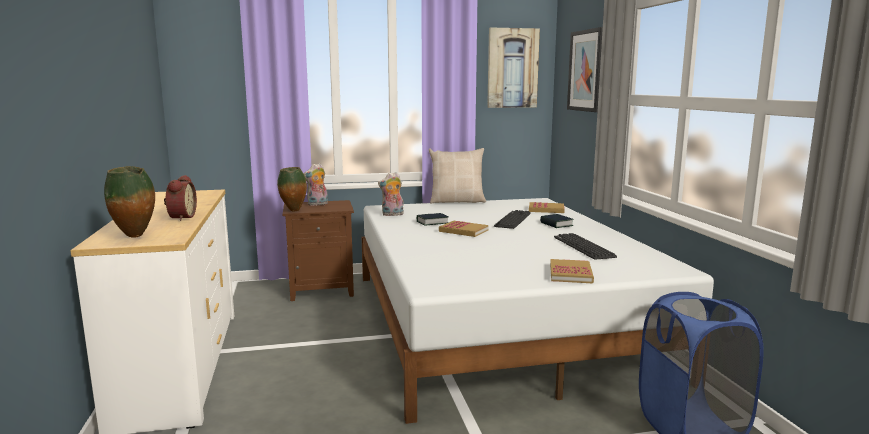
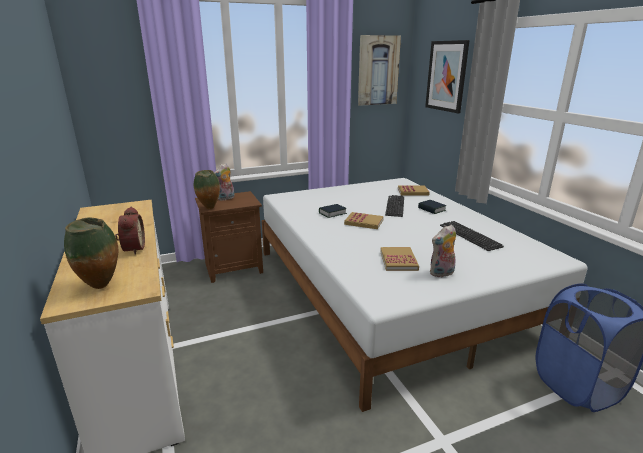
camera: 10 degrees left, 10 degrees up
(392, 214) = (293, 205): plush toy -> plush toy (442, 273)
(457, 201) = (337, 185): beige pillow -> none
(570, 273) = (481, 271): book -> book (398, 260)

